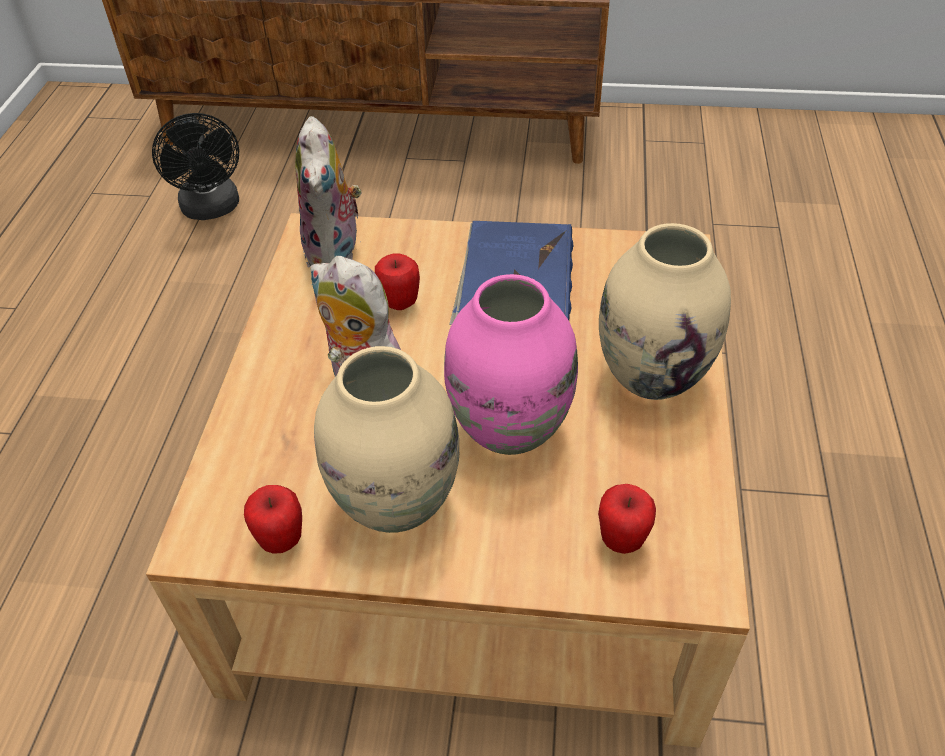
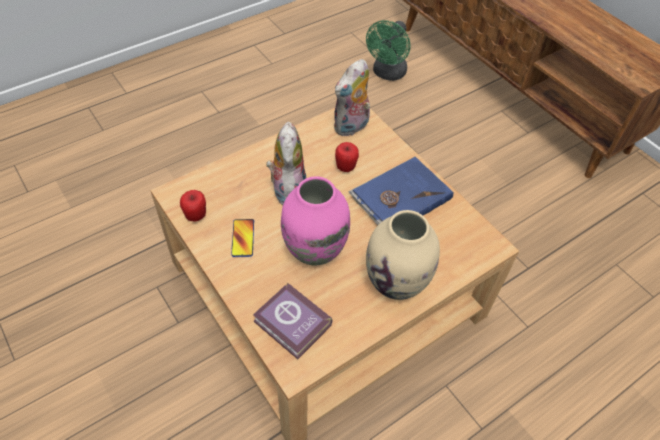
camera: 45 degrees right, 5 degrees up
(212, 209) = (387, 74): black fan -> green fan
(396, 502) = (243, 238): beige vase -> phone
(622, 539) = (293, 325): apple -> book

